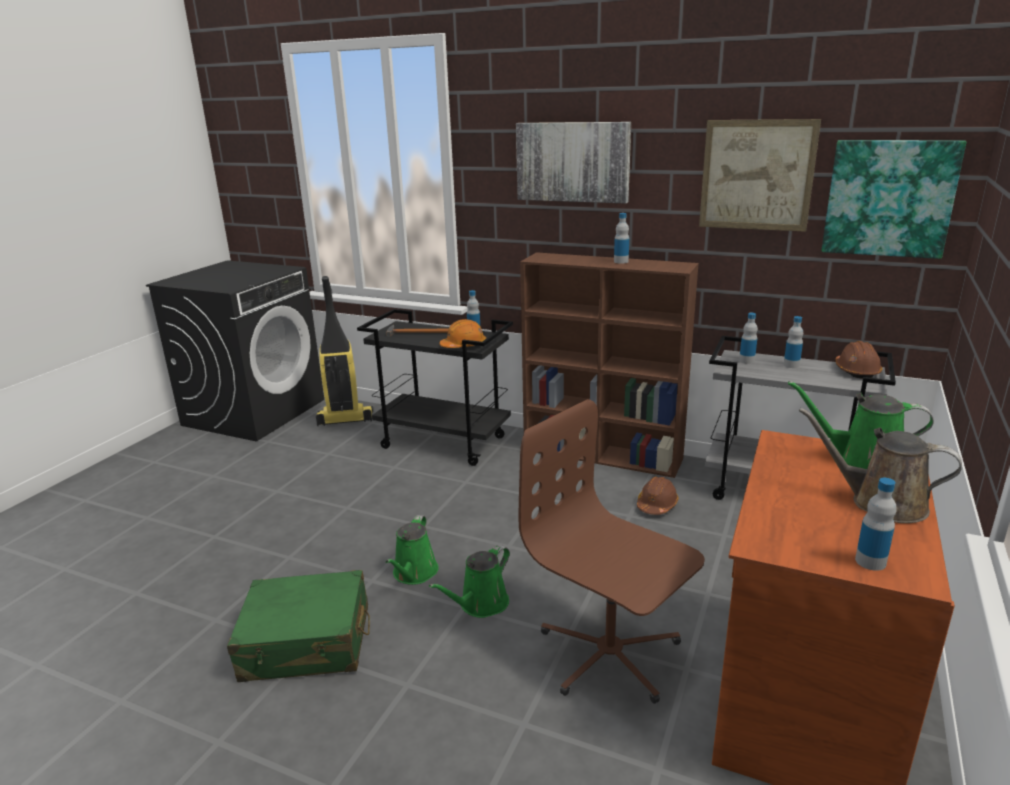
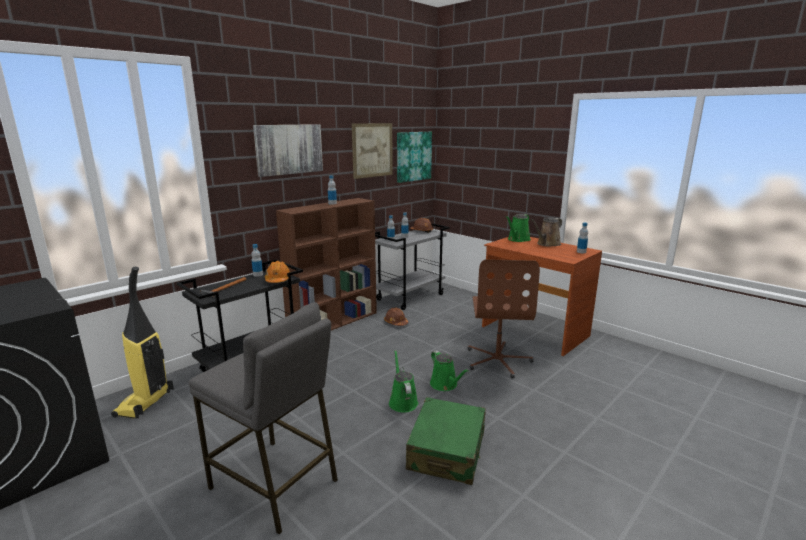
camera: 70 degrees left, 5 degrees down
(231, 531) = (274, 484): none -> grey stool
(414, 573) = (402, 401): green watering can -> green watering can turned 135 degrees counterclockwise
(609, 654) = (498, 360): brown office chair -> brown office chair turned 60 degrees counterclockwise

